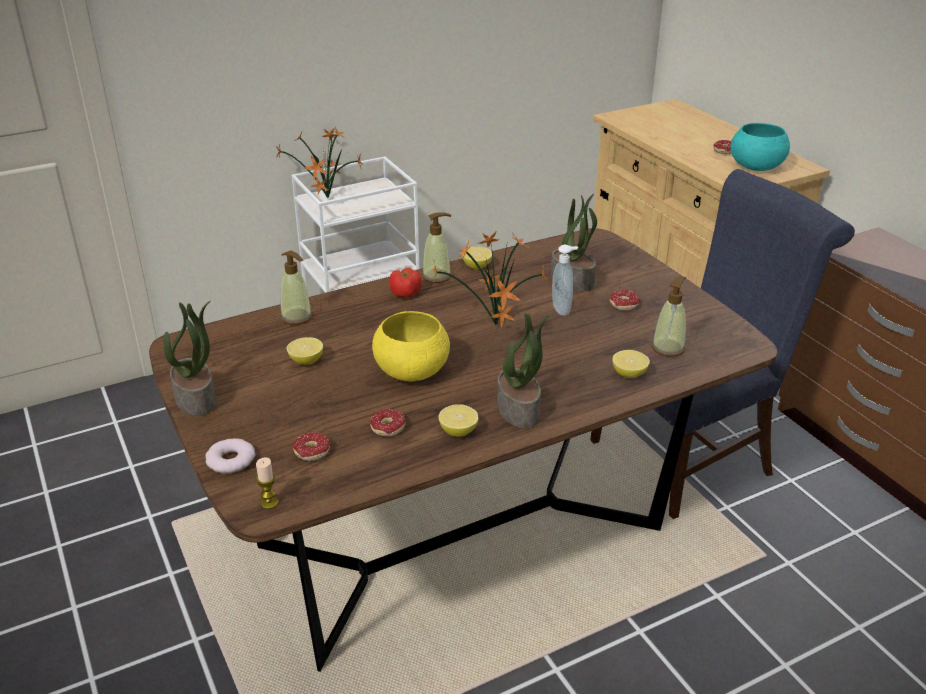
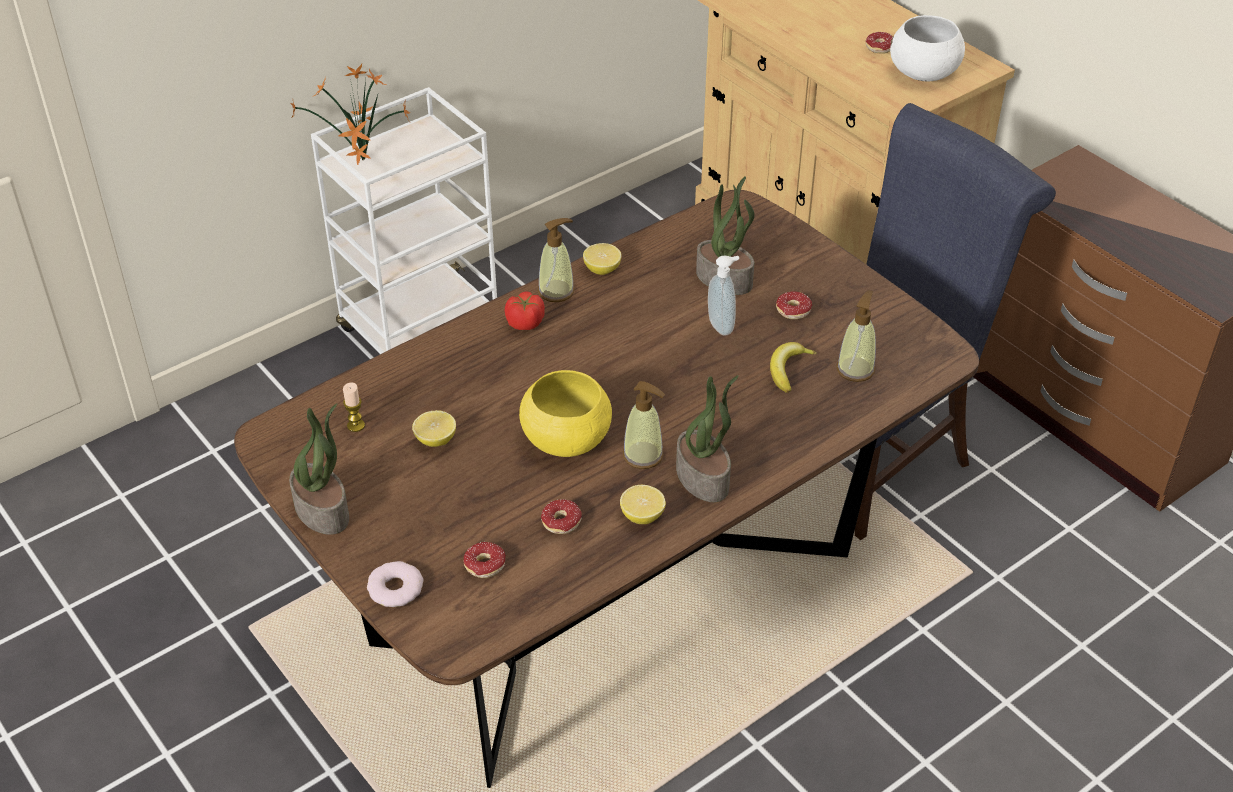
camera: 10 degrees left, 10 degrees up
(269, 503) = (459, 637): candle -> candle (356, 425)
(296, 317) = (401, 375): soap dispenser -> soap dispenser (643, 455)
(495, 327) = (647, 362): potted plant -> none
(610, 343) = (788, 370): none -> banana
(629, 374) = (817, 412): lemon -> none
(756, 167) = (924, 74): turquoise bowl -> white bowl

